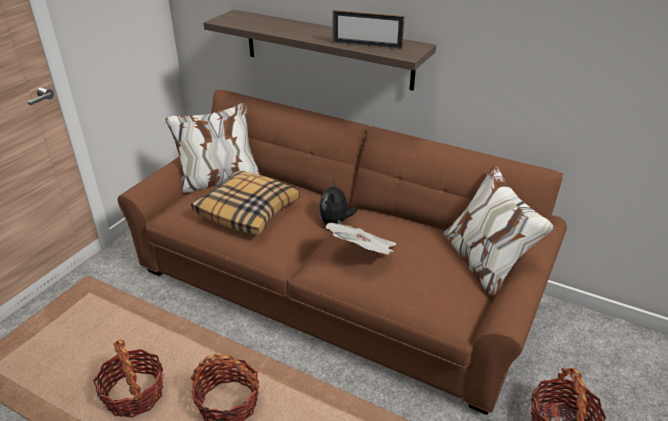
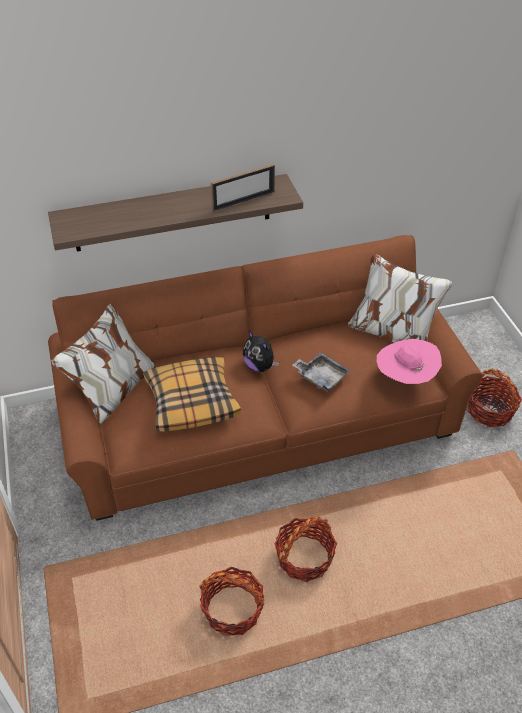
camera: 45 degrees left, 10 degrees up
(363, 253) = (321, 377): newspaper -> grey tray
(439, 301) = (405, 378): none -> pink hat

